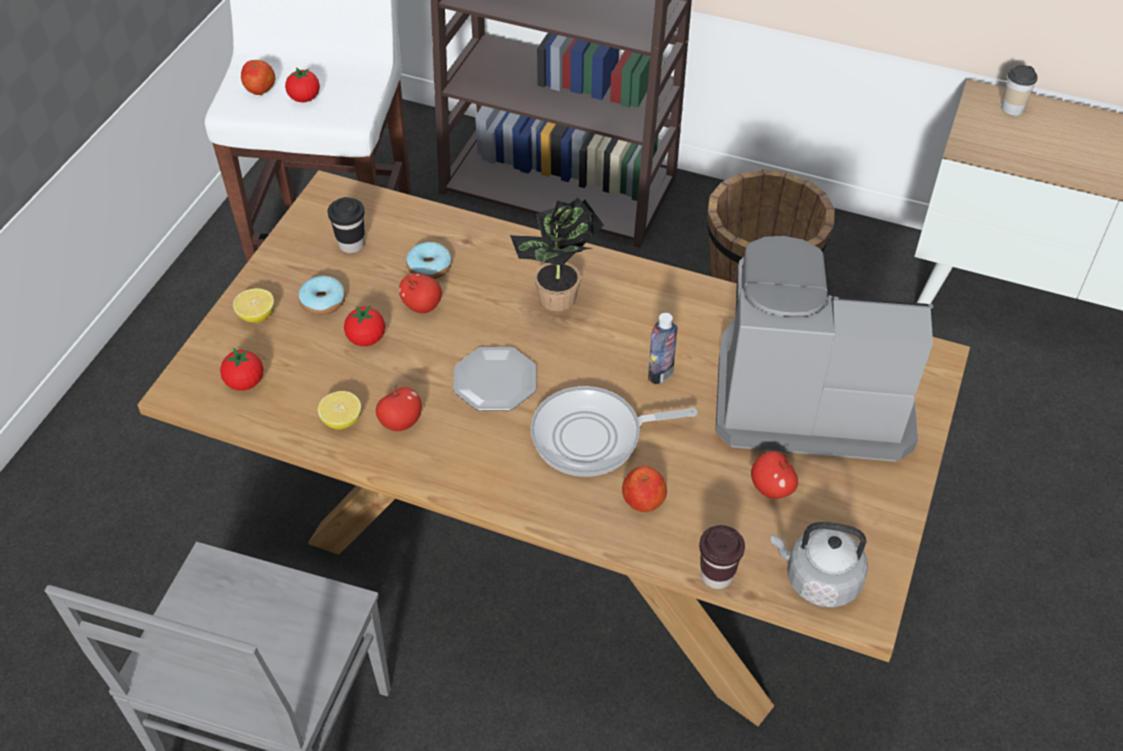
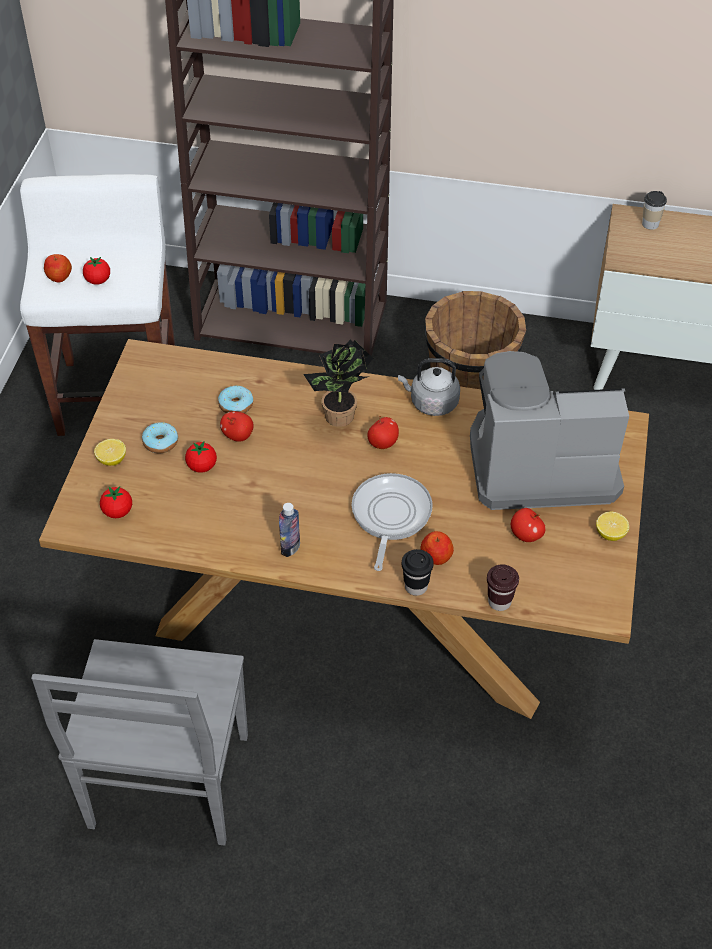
camera: 10 degrees left, 0 degrees up
(342, 420) = (199, 530): lemon -> lemon (610, 534)
(351, 245) = (170, 395): black cup -> black cup (416, 587)
(401, 422) = (244, 525): apple -> apple (383, 443)
(494, 381) = (307, 485): plate -> none
(593, 436) = (390, 516): frying pan -> frying pan turned 120 degrees clockwise
(660, 374) = (429, 463): bottle -> bottle (290, 548)
(818, 580) = (570, 594): grey kettle -> grey kettle (431, 403)

